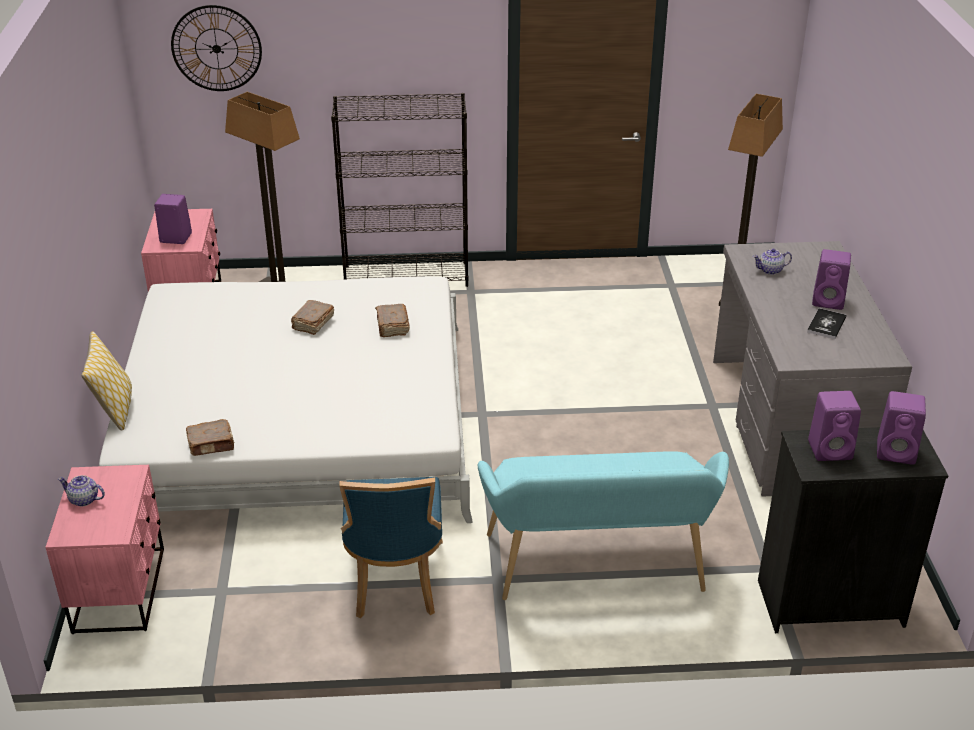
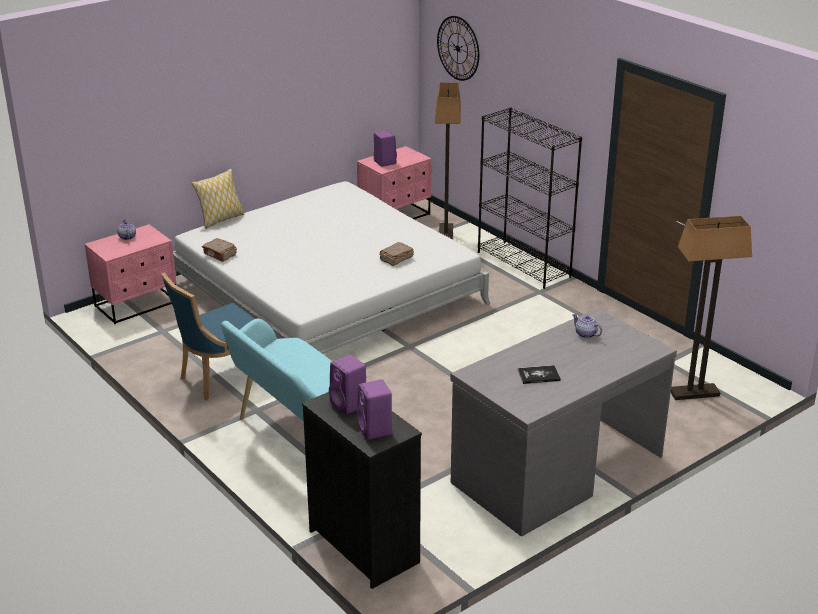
camera: 55 degrees right, 5 degrees down
(312, 324) = (366, 236): brown book -> none
(829, 301) = (575, 368): purple speaker -> none

